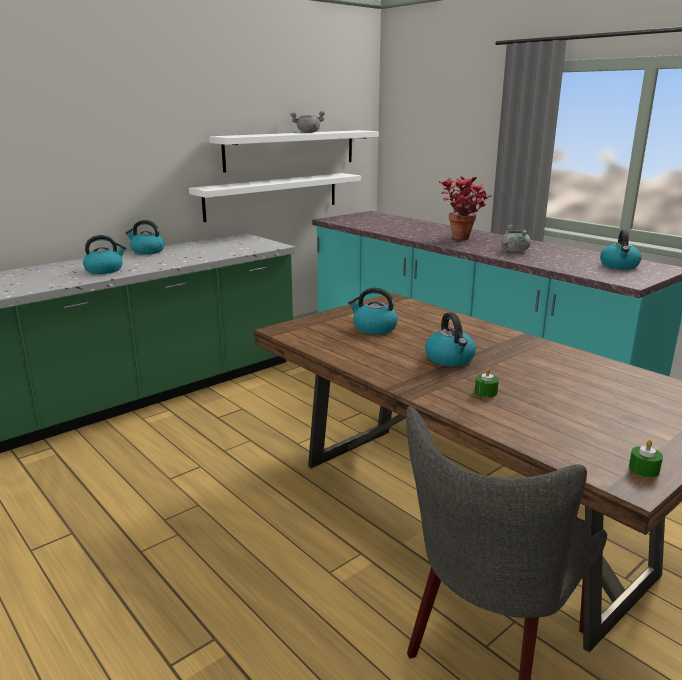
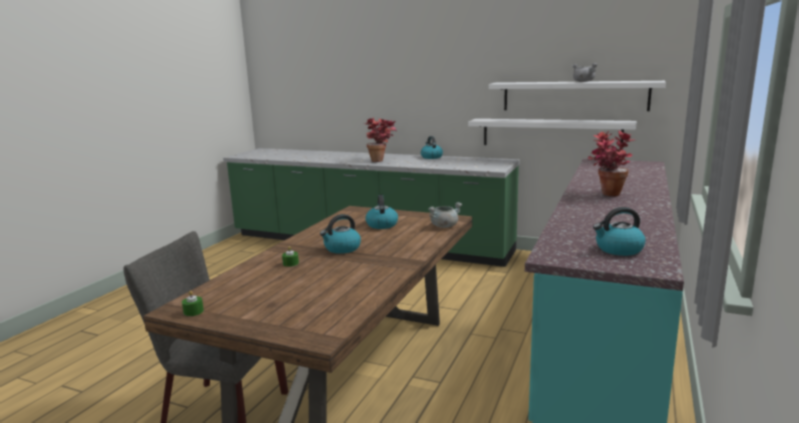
camera: 65 degrees right, 5 degrees down
(105, 270) = (381, 161): kettle -> potted plant
(514, 251) = (599, 212): grey cooking pot -> grey cooking pot (444, 226)

